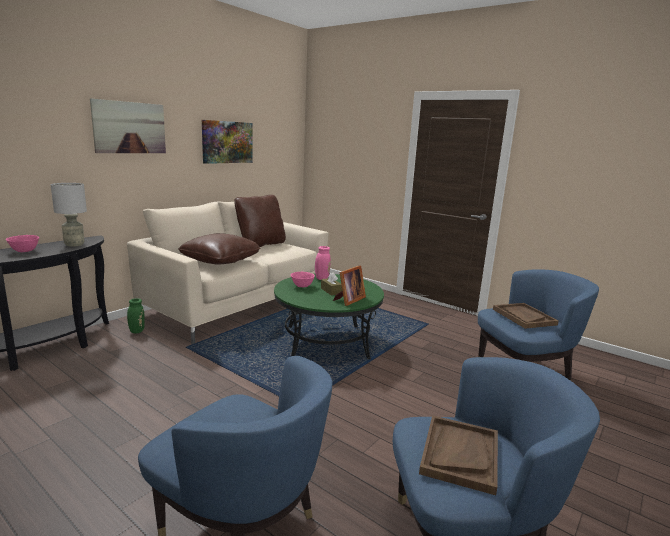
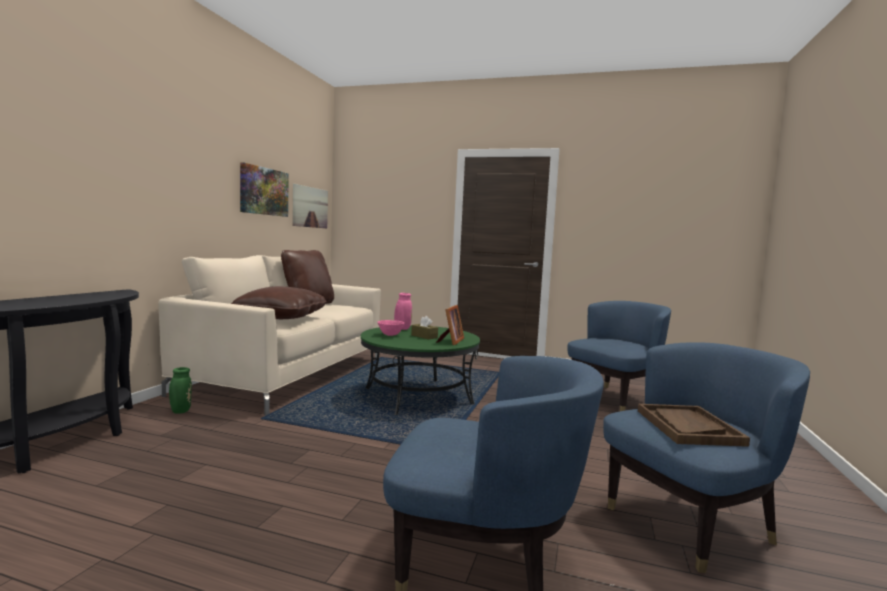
camera: 20 degrees left, 10 degrees down
(24, 251) = (42, 301): pink bowl -> none
(74, 244) = (107, 295): grey table lamp -> none
(130, 127) = (167, 160): picture -> picture (310, 207)
(523, 317) = (612, 341): brown tray -> none

